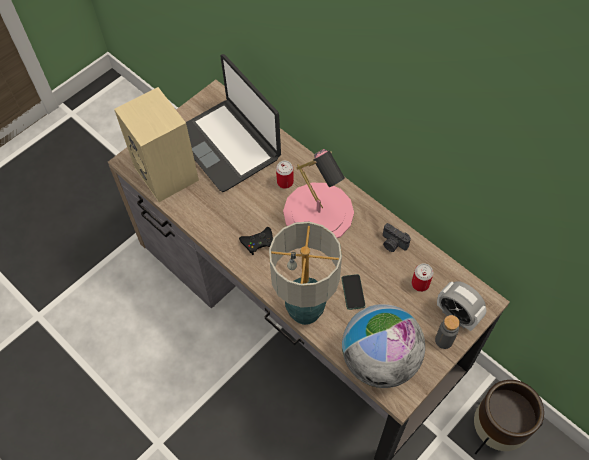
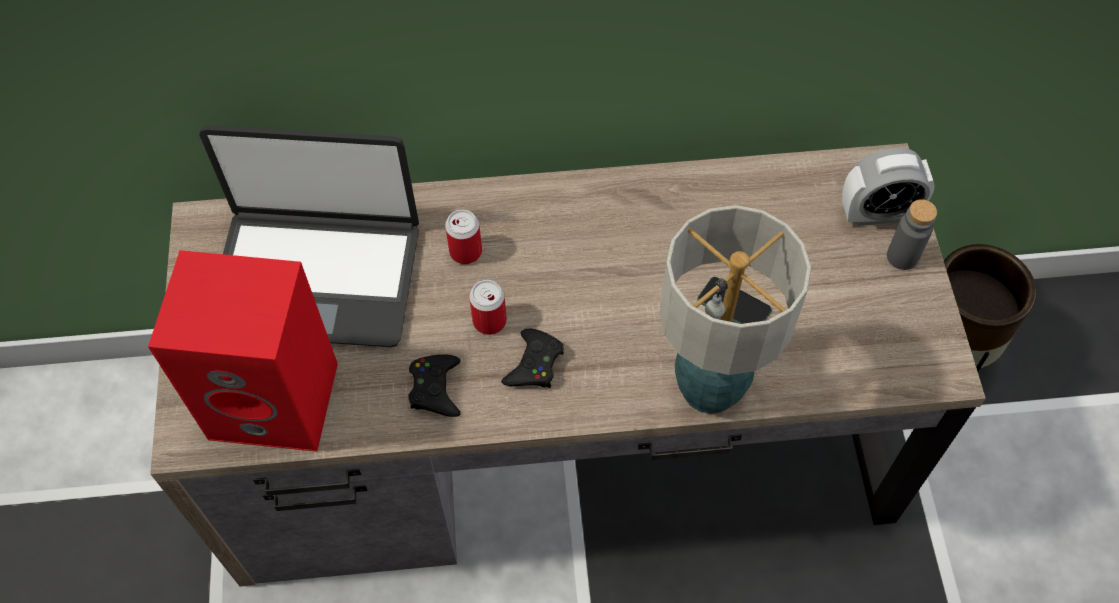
camera: 50 degrees left, 0 degrees up
(168, 174) = (278, 398): beige speaker -> red speaker
(217, 218) = (435, 389): none -> black game controller
(318, 212) = (562, 248): pink table lamp -> none
(379, 360) = (868, 354): globe -> none
(393, 244) = (701, 200): camera -> none
(420, 284) = (793, 217): can -> can (489, 321)

